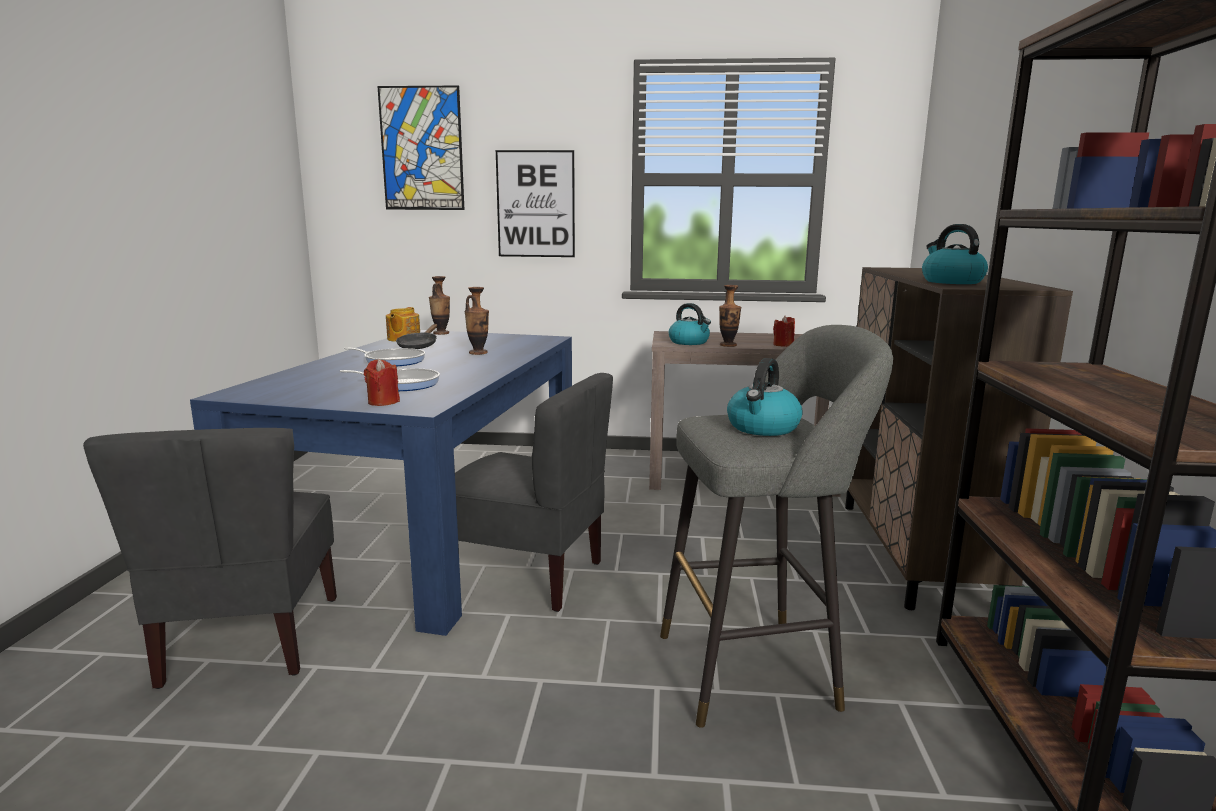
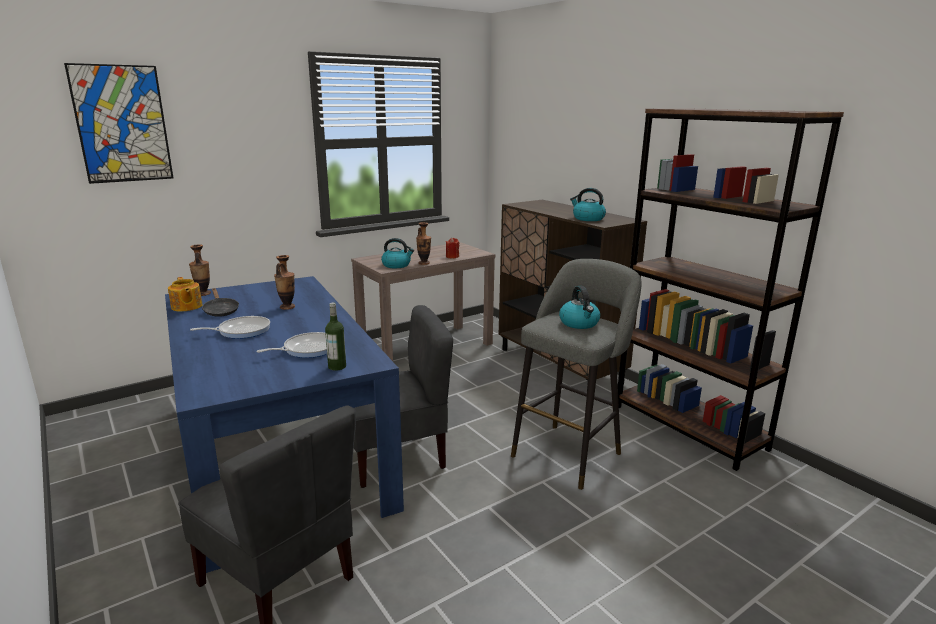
camera: 40 degrees left, 5 degrees up
(383, 402) = (337, 367): red candle -> bottle
(535, 204) = (239, 169): picture -> none

